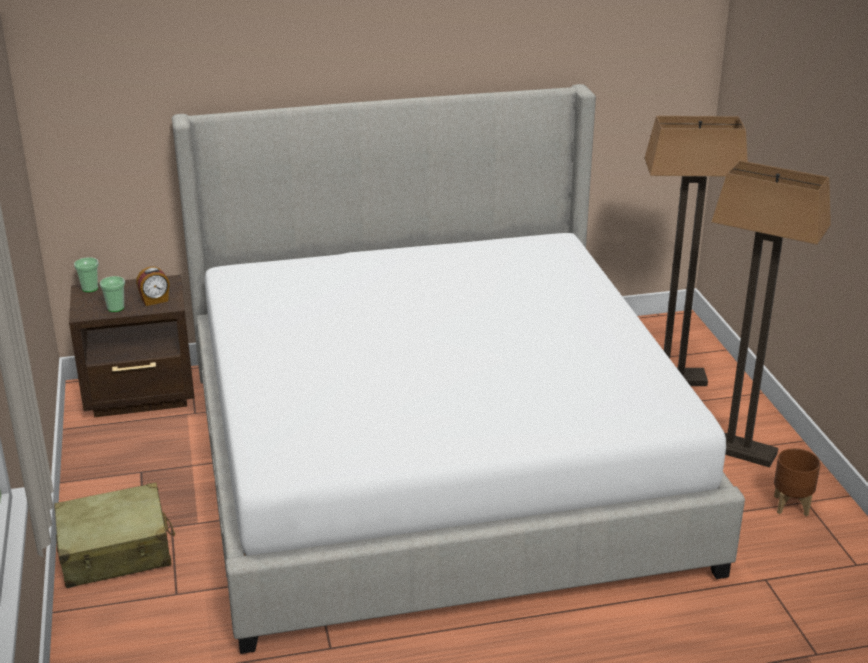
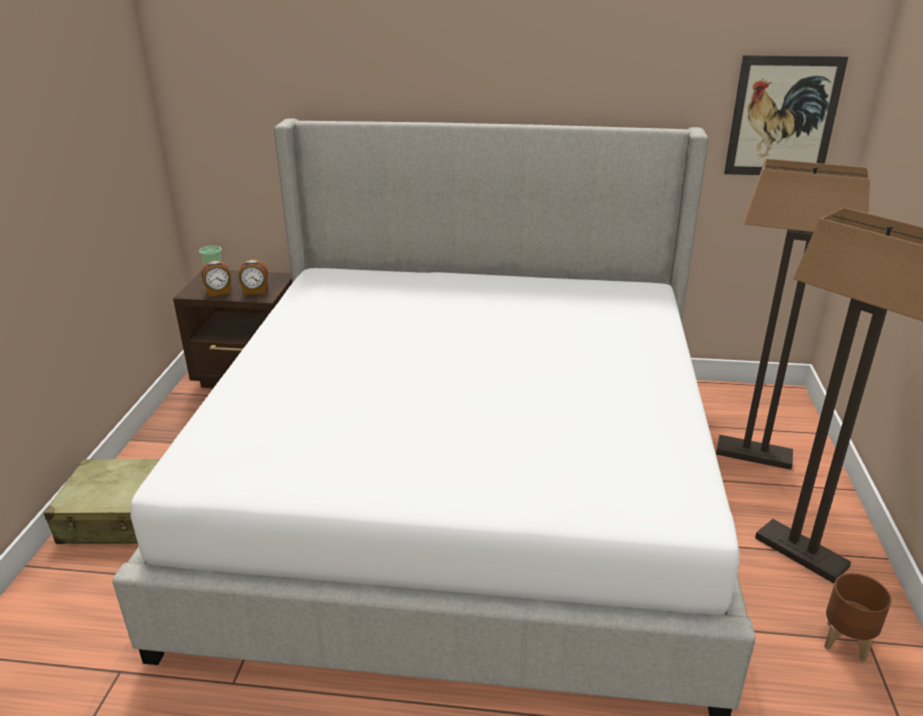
camera: 20 degrees right, 0 degrees up
(115, 308) = (219, 292): cup -> alarm clock
(650, 67) = (783, 117): none -> picture

